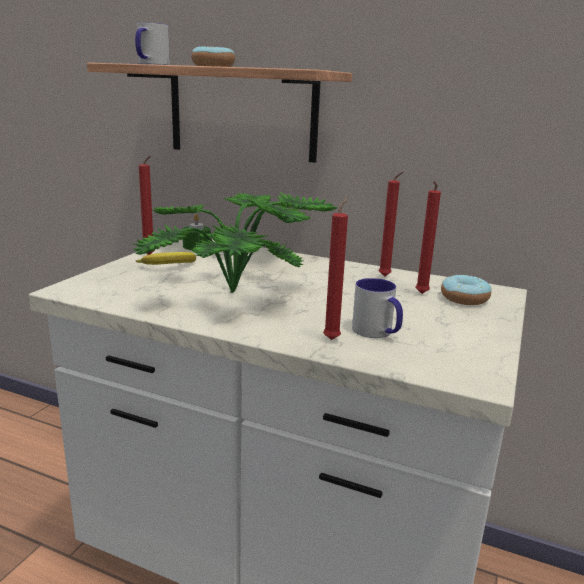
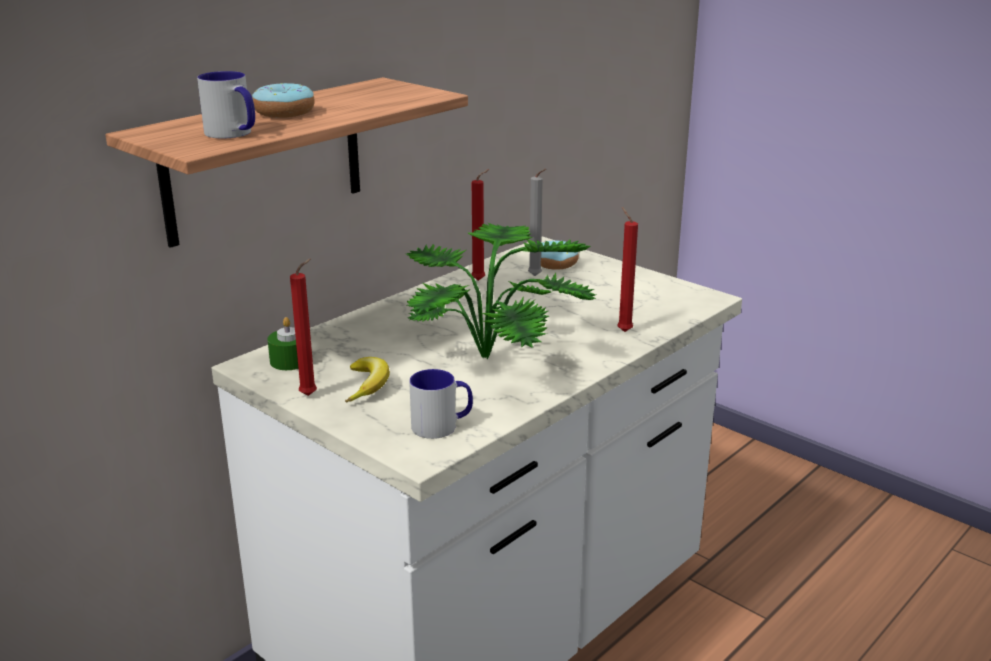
camera: 70 degrees left, 5 degrees up
(377, 333) = (616, 312): mug -> mug (442, 425)
(421, 294) = (536, 277): red candle -> grey candle

